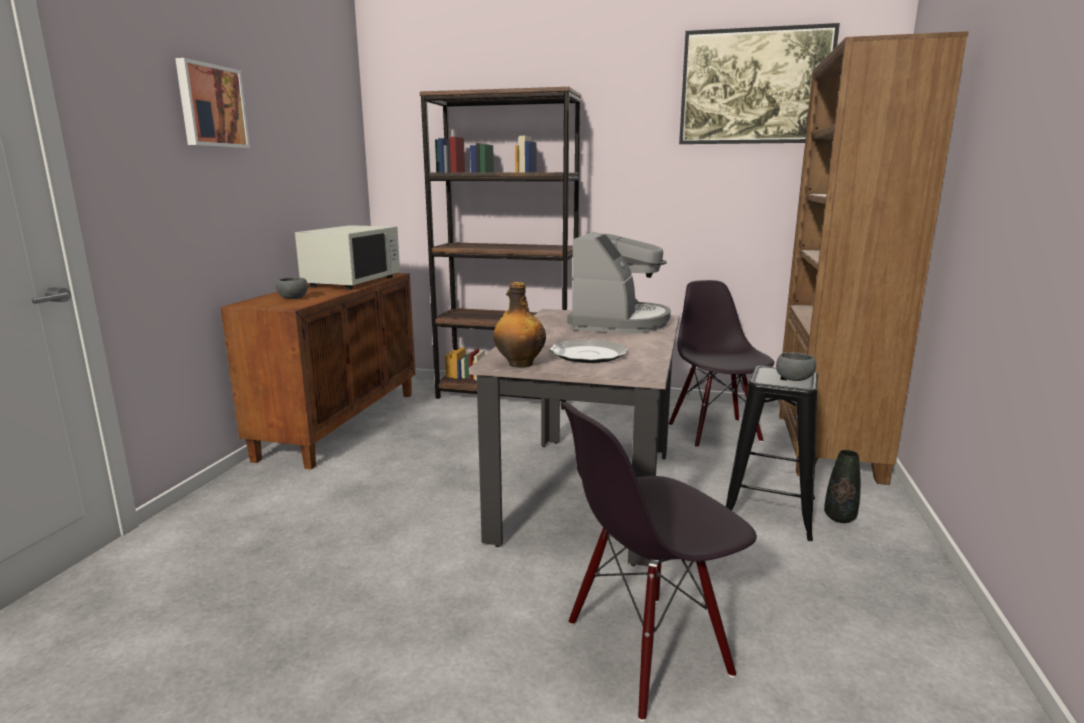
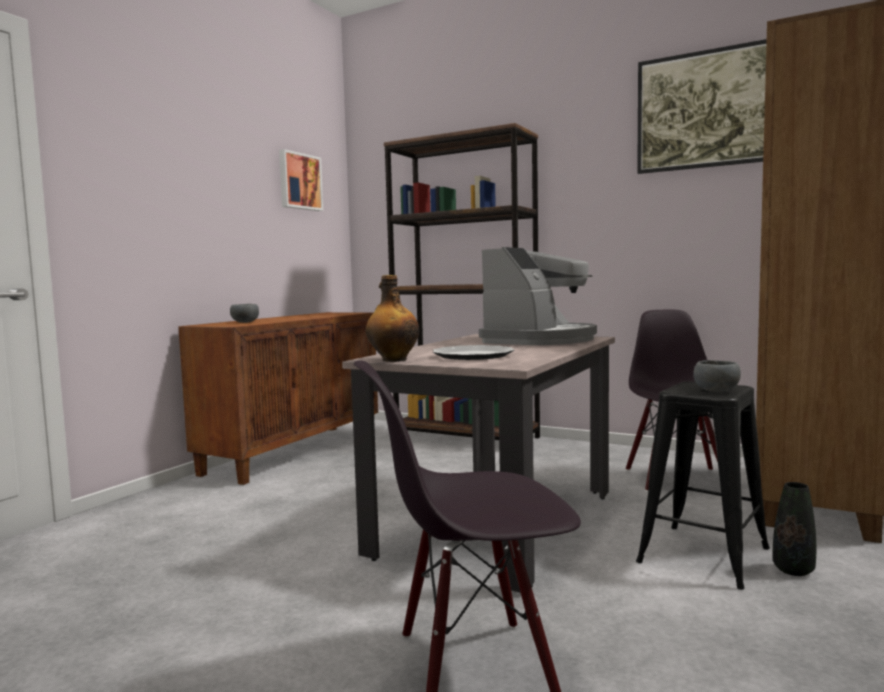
camera: 15 degrees right, 10 degrees down
(211, 106) = (186, 154): picture -> picture (299, 181)
(352, 282) = (314, 316): white microwave -> none

